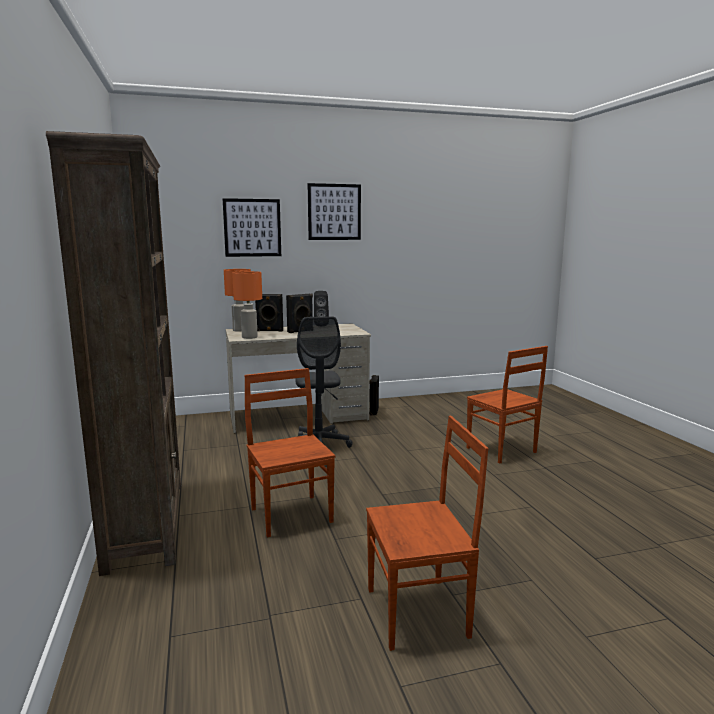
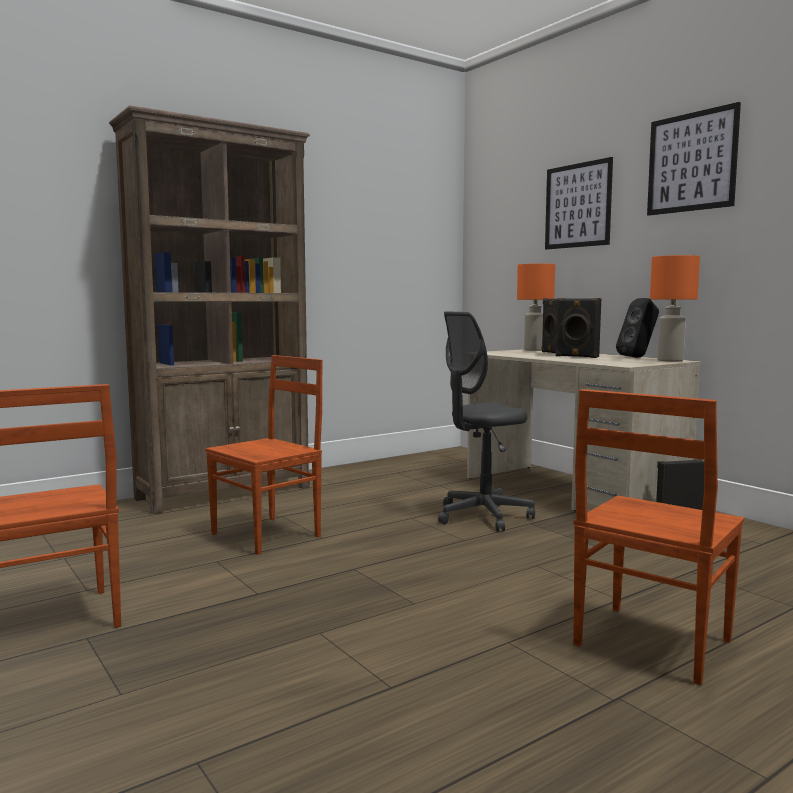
camera: 70 degrees right, 5 degrees down
(249, 337) = (498, 353): orange table lamp -> orange table lamp (670, 360)

